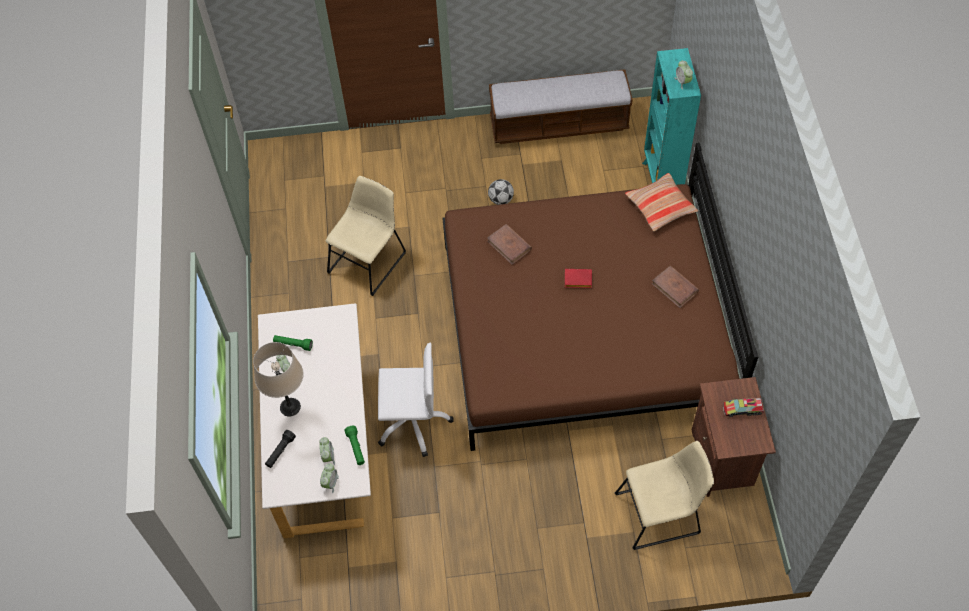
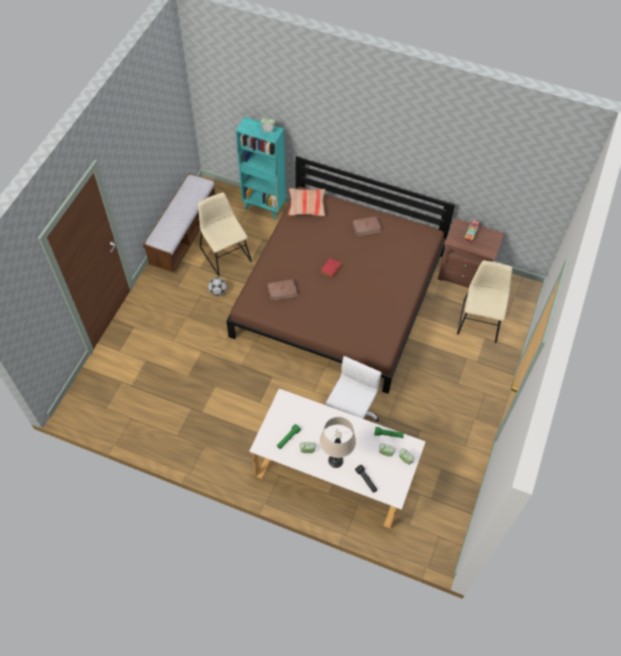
camera: 65 degrees left, 0 degrees up
(369, 260) = (211, 386): beige chair -> beige chair (224, 253)

